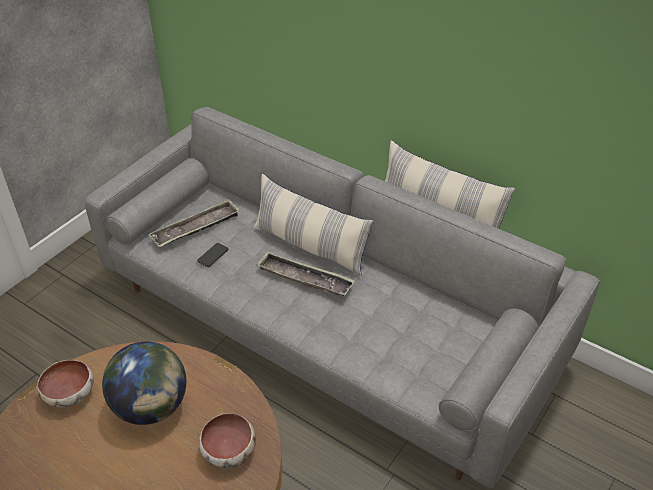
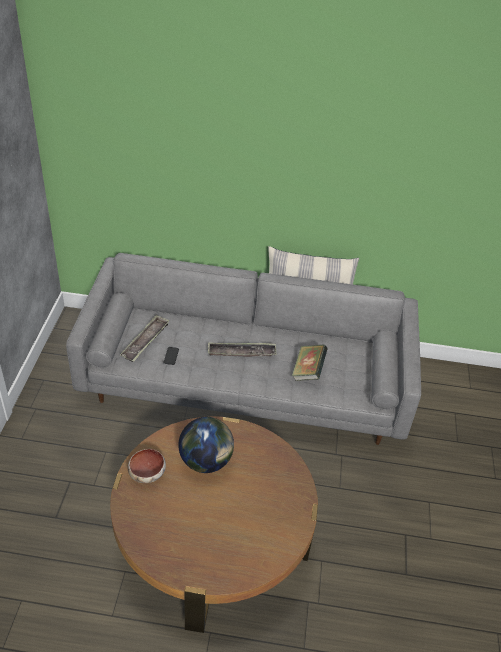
camera: 30 degrees left, 0 degrees up
(229, 451) = (272, 468): bowl -> none
(310, 246) = (229, 331): pillow -> none
(378, 333) = (308, 371): none -> book

